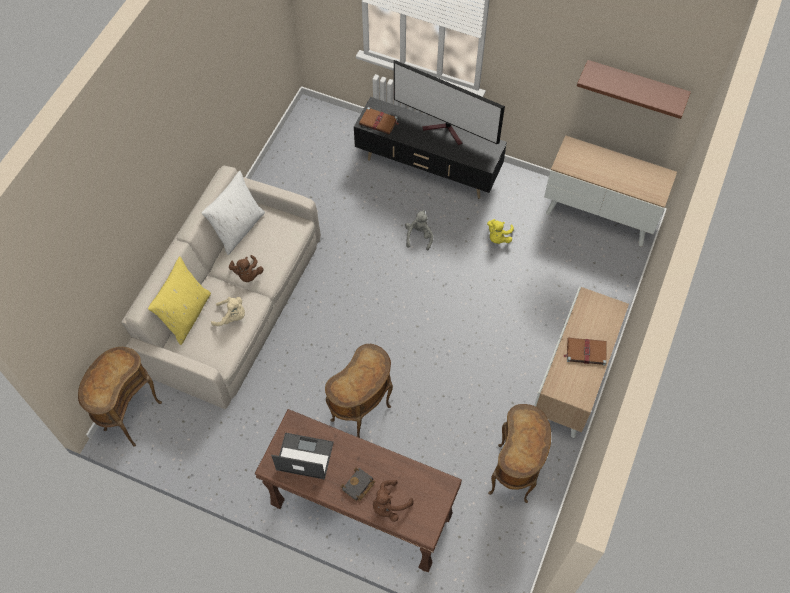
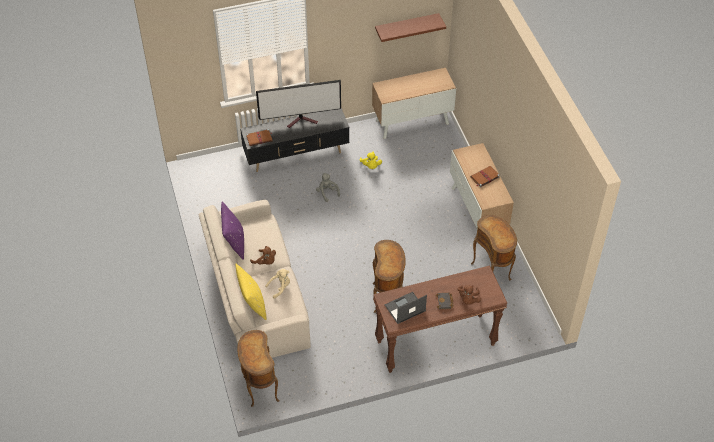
camera: 40 degrees left, 10 degrees down
(238, 229) = (234, 243): white pillow -> purple pillow

